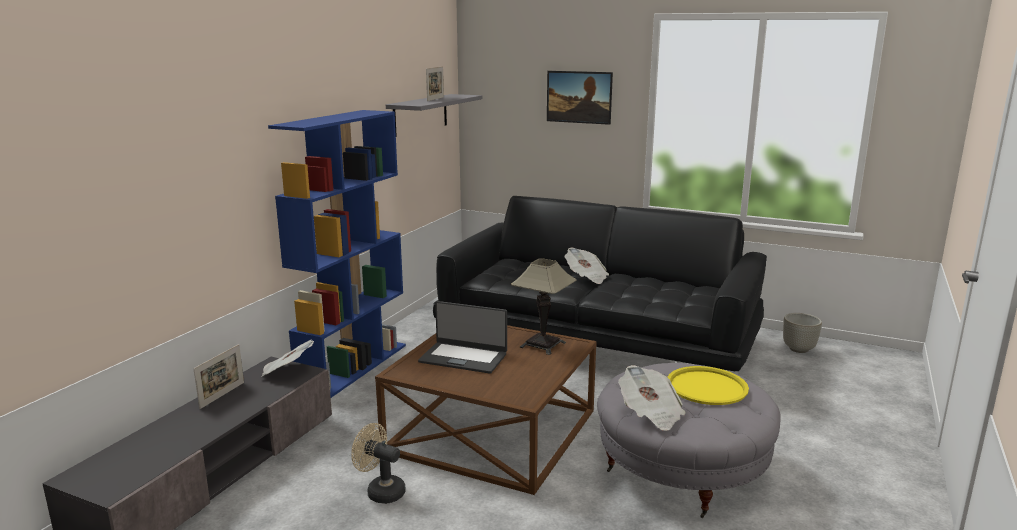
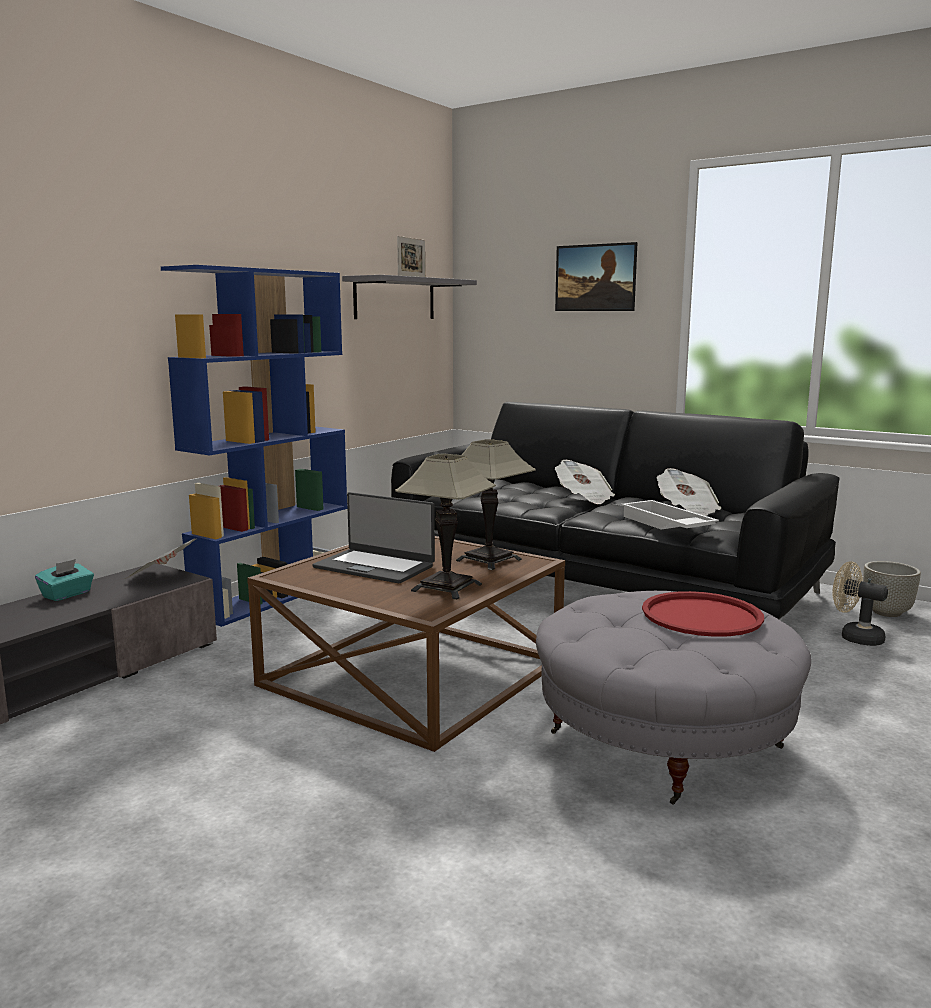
camera: 10 degrees right, 5 degrees down
(222, 395) = (67, 594): picture frame -> turquoise tissue box
(381, 491) = (230, 728): beige fan -> beige fan (854, 637)
(526, 375) = (446, 587): none -> table lamp
(651, 413) = (602, 640): newspaper -> newspaper (687, 510)
(655, 303) = (665, 524): none -> white tray
(707, 387) = (702, 616): yellow tray -> red tray

